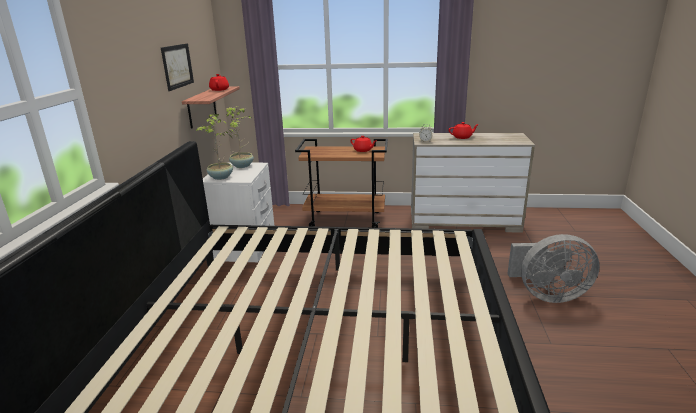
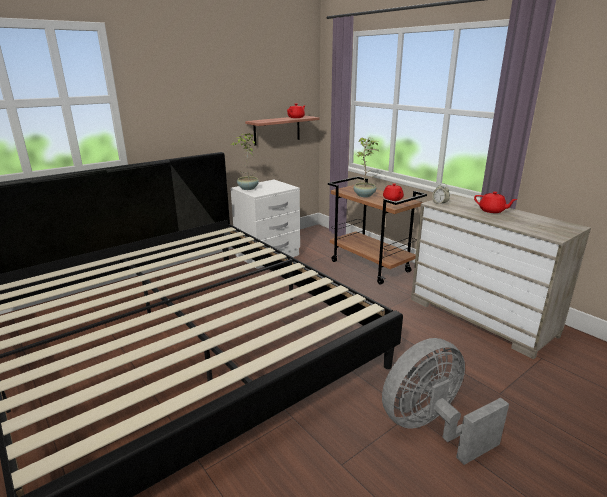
camera: 45 degrees right, 0 degrees up
(177, 66) = (246, 92): picture -> none
(242, 165) = (279, 185): potted plant -> potted plant (365, 195)
(547, 294) = (431, 427): grey fan -> grey fan turned 105 degrees clockwise

